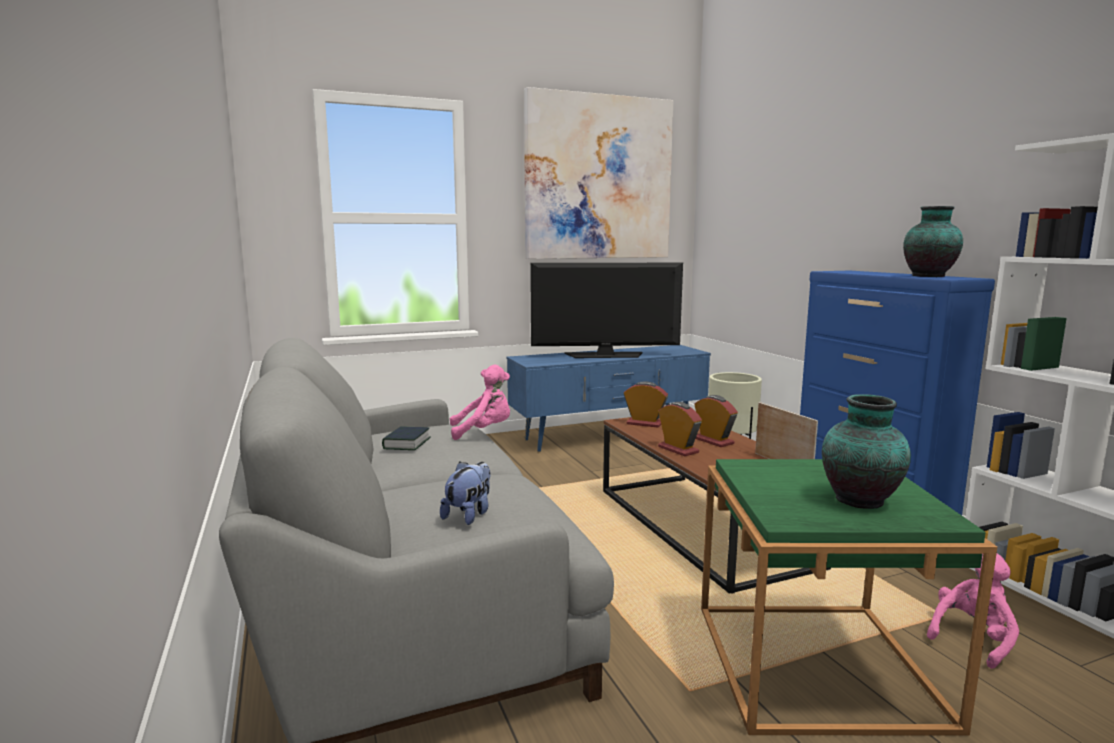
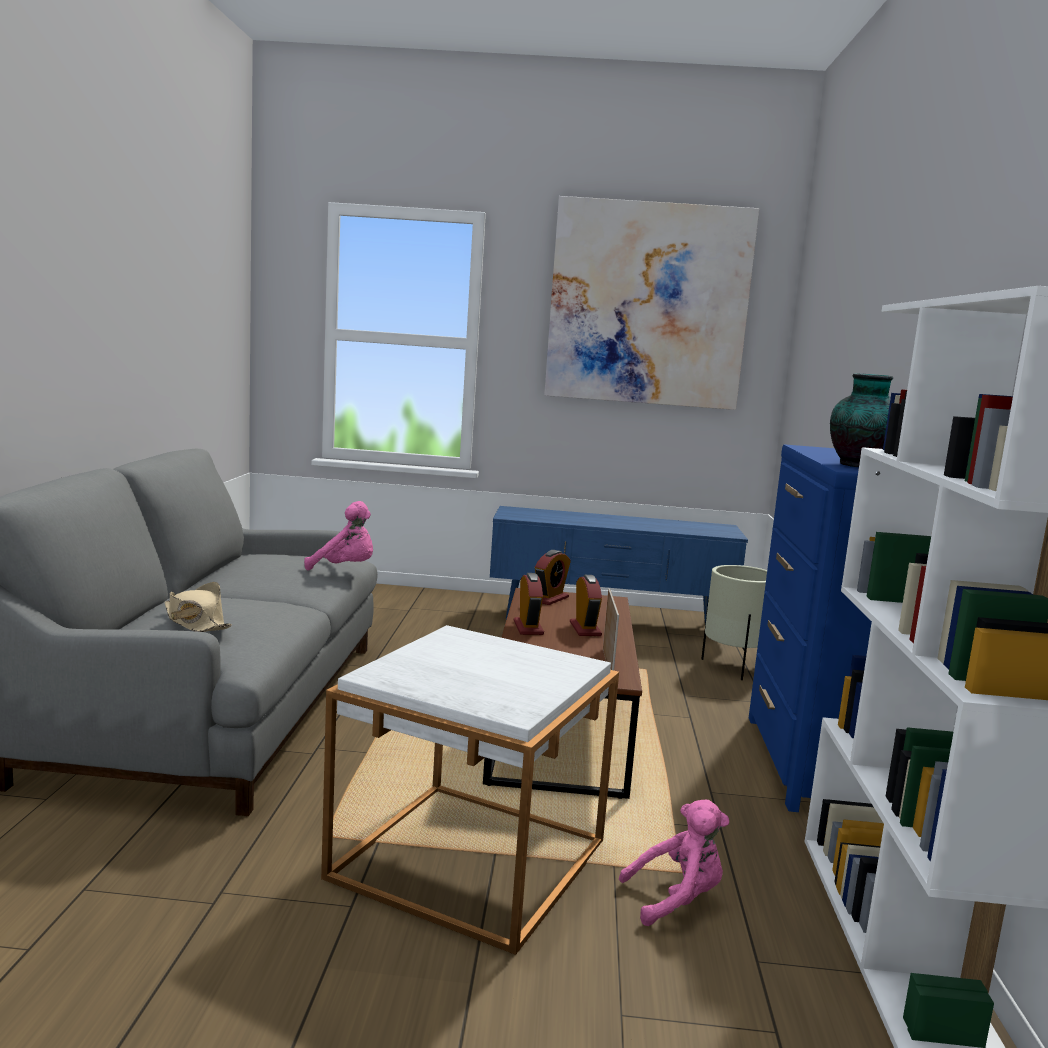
camera: 25 degrees right, 0 degrees up
(406, 443) = (260, 564): book -> none
(469, 514) = (195, 622): plush toy -> beige hat
(605, 355) = (609, 521): television -> none
(644, 423) = (550, 599): alarm clock -> alarm clock turned 75 degrees clockwise
(816, 664) = (469, 860): green side table -> white side table
(862, 501) = (482, 682): vase -> none

